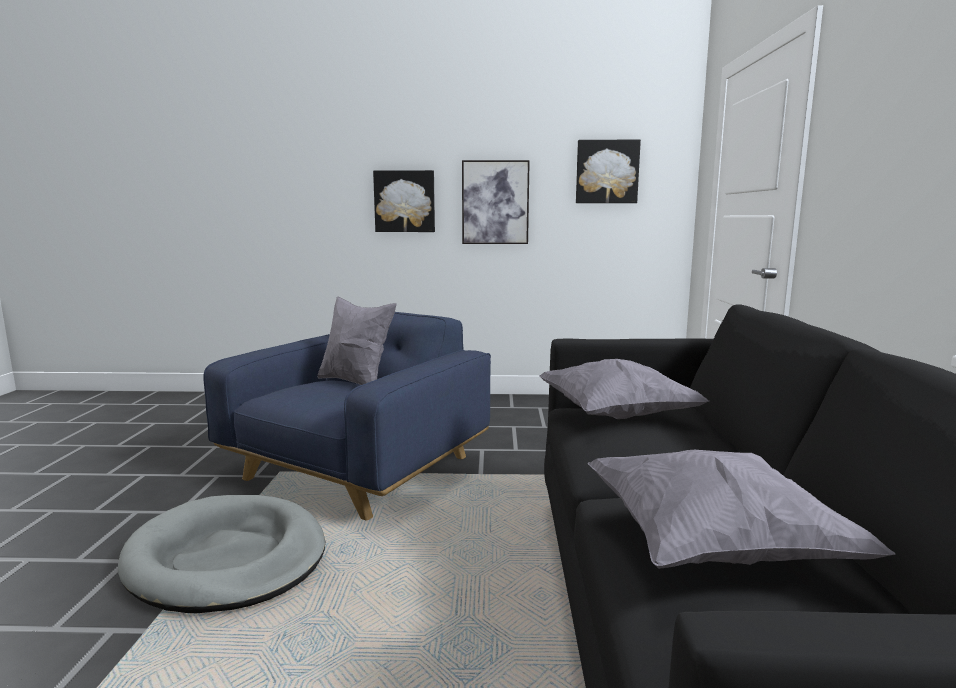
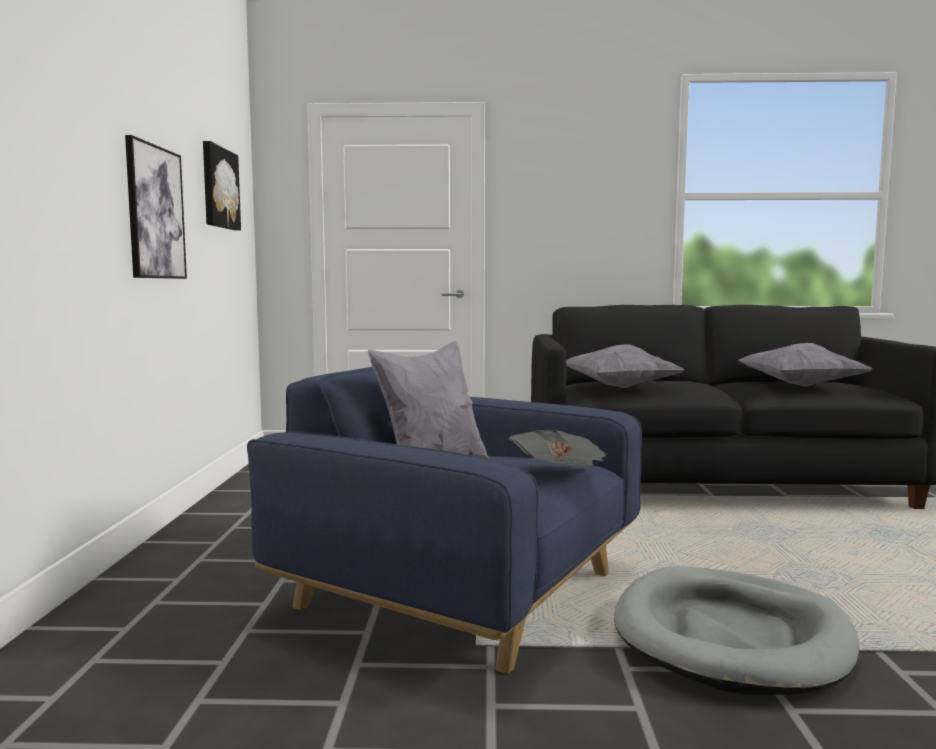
camera: 90 degrees left, 5 degrees down
(308, 404) = (559, 476): none -> newspaper
(404, 201) = (71, 192): picture -> none

